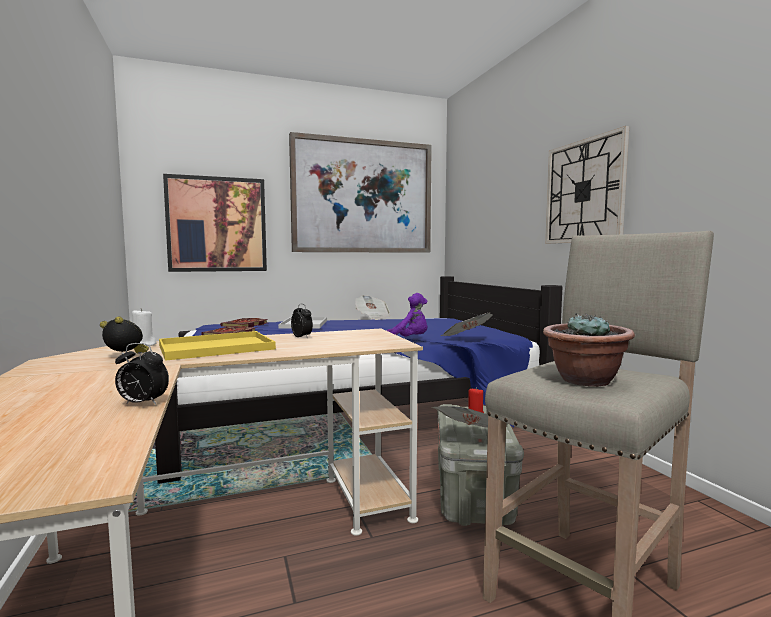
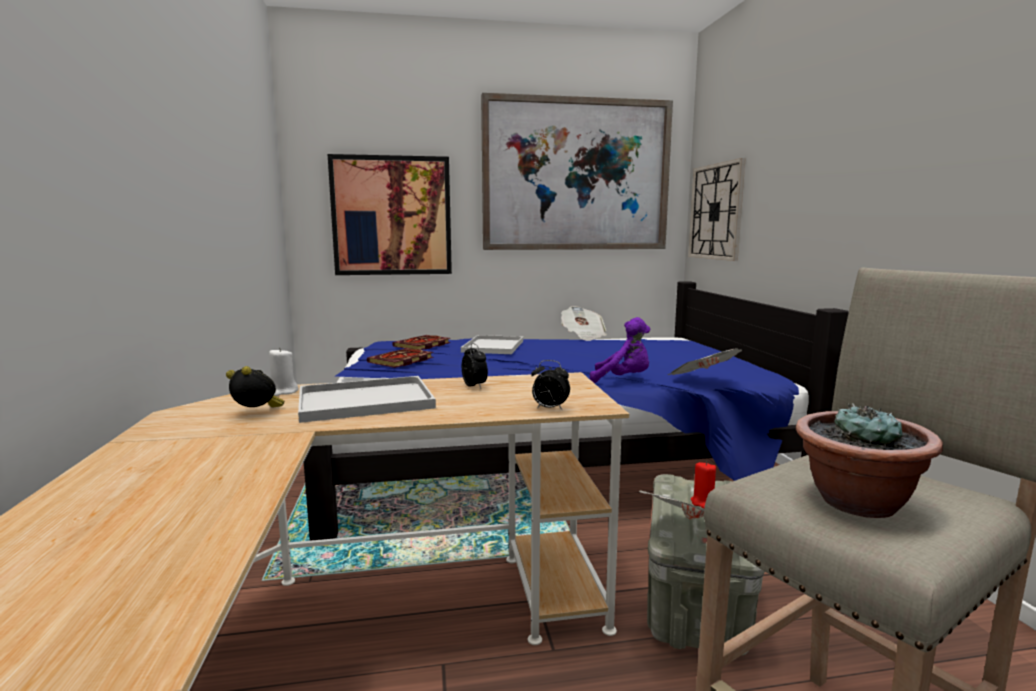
camera: 10 degrees right, 5 degrees up
(142, 404) = (247, 506): alarm clock -> alarm clock (549, 409)
(218, 347) = (368, 400): yellow tray -> white tray
(584, 191) = (892, 175): wall clock -> wall clock (716, 212)

